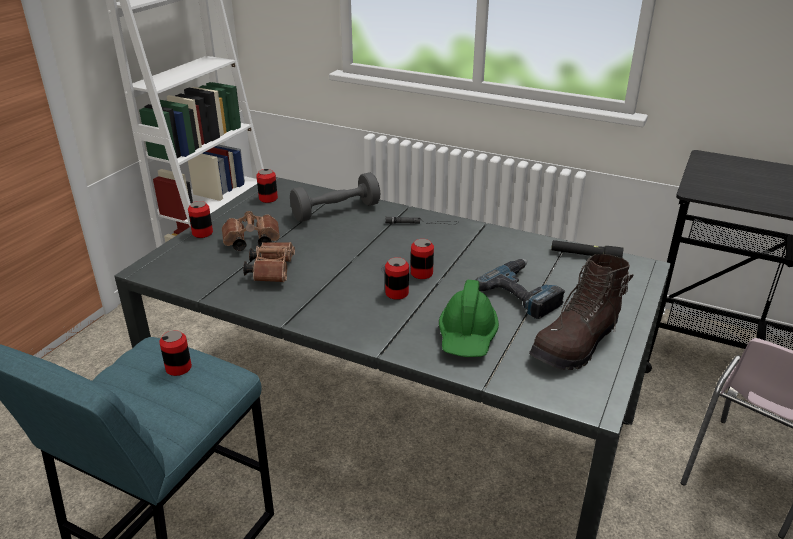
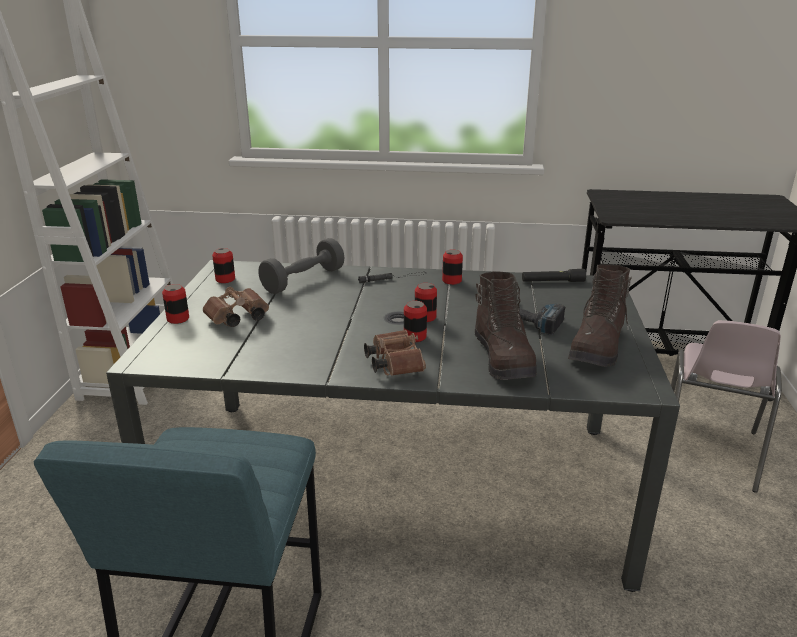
camera: 20 degrees left, 5 degrees down
(178, 368) = (228, 447): can -> can (451, 281)
(272, 271) = (279, 339): brown binoculars -> brown binoculars (394, 364)
(467, 336) = (504, 358): green hard hat -> brown boot

